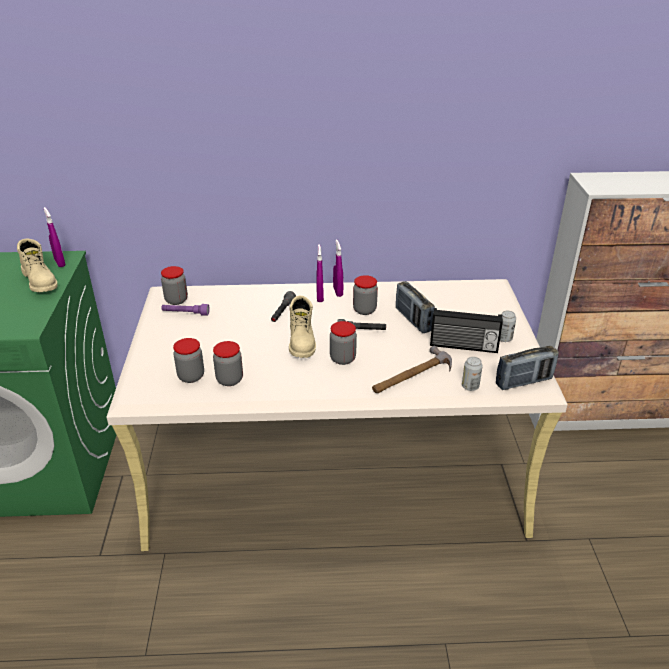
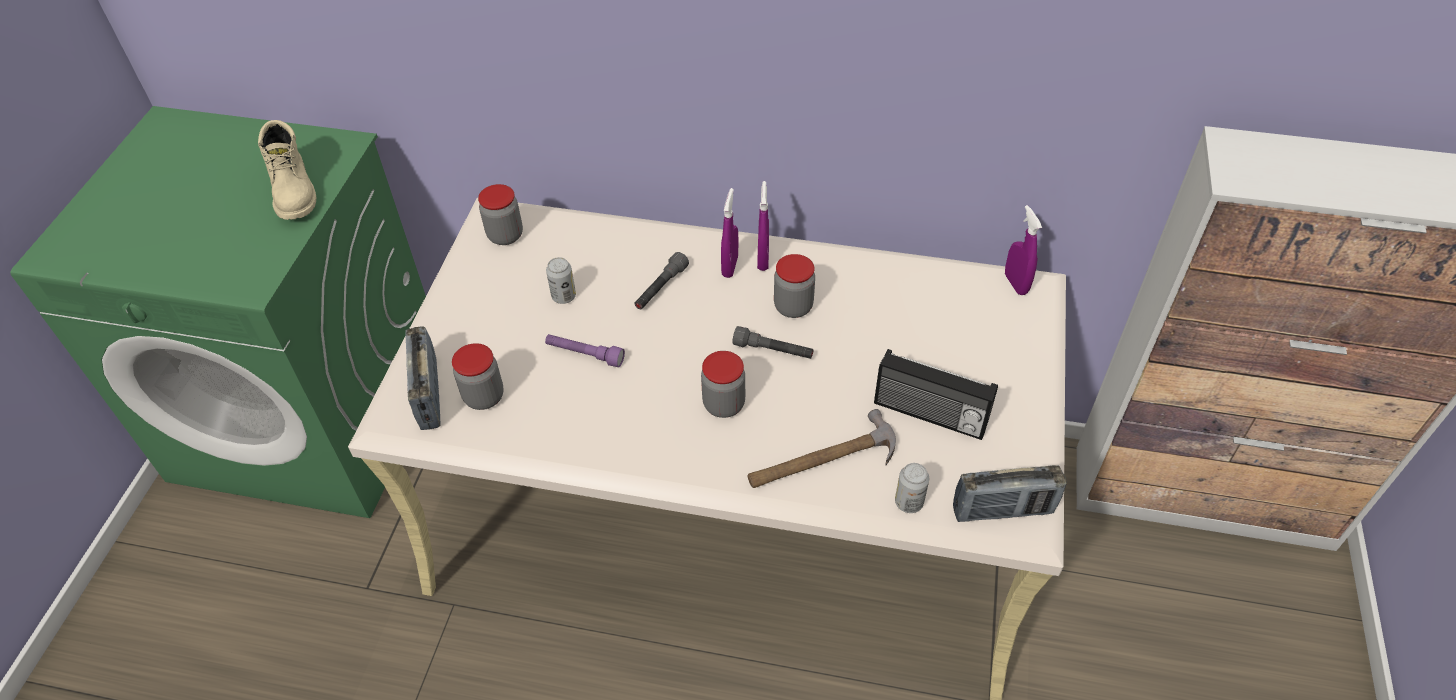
camera: 15 degrees right, 15 degrees up
(60, 263) = (332, 155): purple spray bottle -> purple spray bottle (1015, 284)
(185, 313) = (511, 266): purple flashlight -> purple flashlight (585, 355)
(229, 380) = (538, 414): jar -> none
(302, 341) = (672, 357): beige boot -> none
(413, 320) = (865, 342): radio -> radio (429, 395)
(504, 338) = (1005, 410): can -> can (564, 296)

